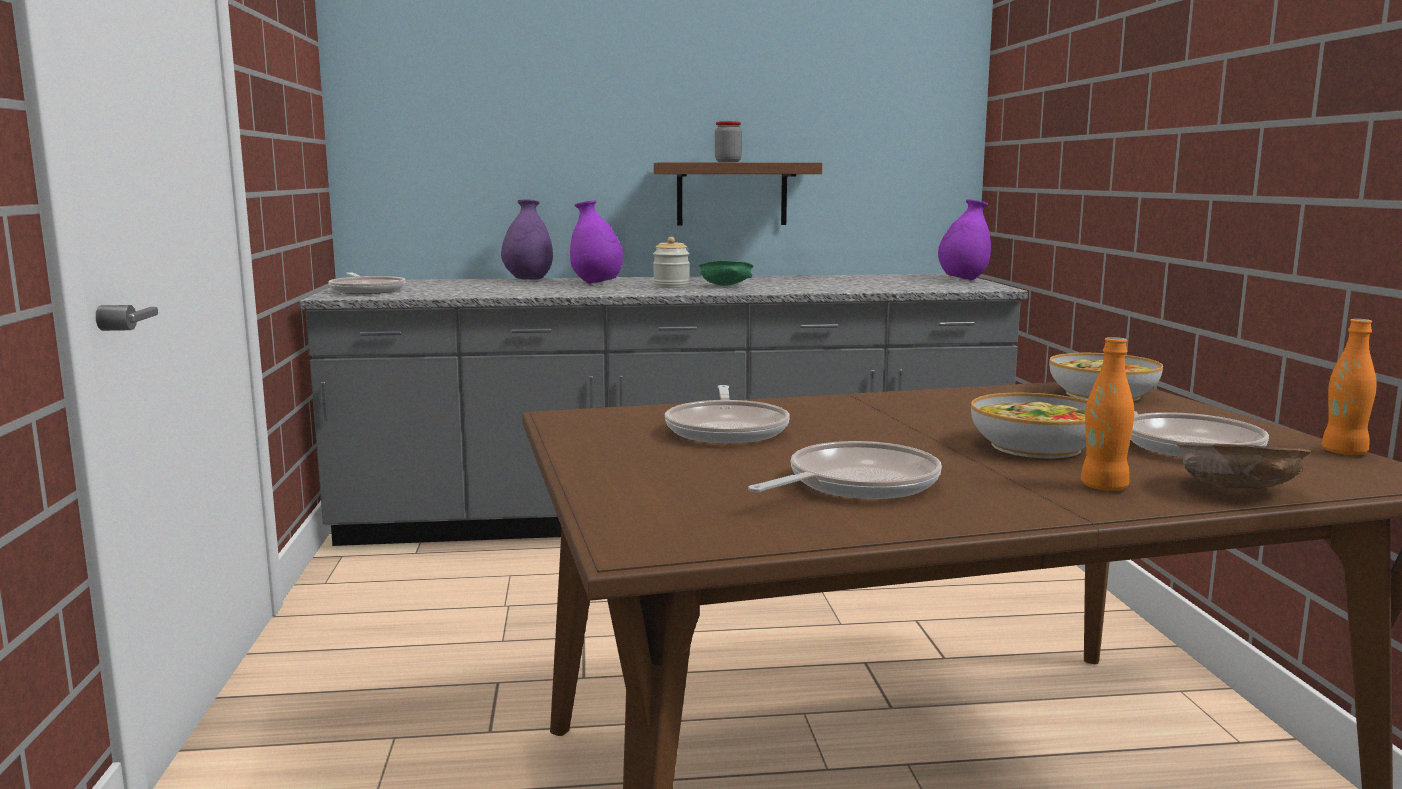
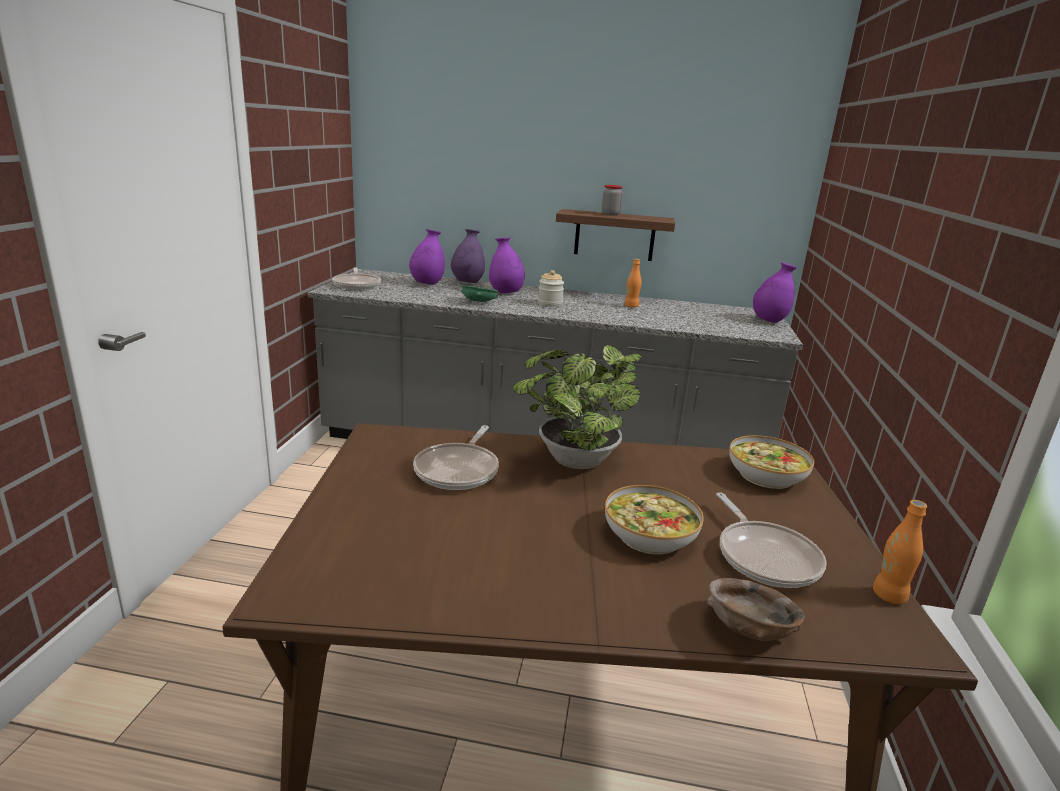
camera: 15 degrees right, 10 degrees up
(471, 284) = (427, 284): none -> purple vase
(726, 286) = (587, 308): green bowl -> green bowl (479, 302)
(856, 484) = (479, 556): frying pan -> none
(864, 409) = (573, 462): none -> potted plant
(1103, 487) = (650, 600): orange bottle -> orange bottle (631, 306)

